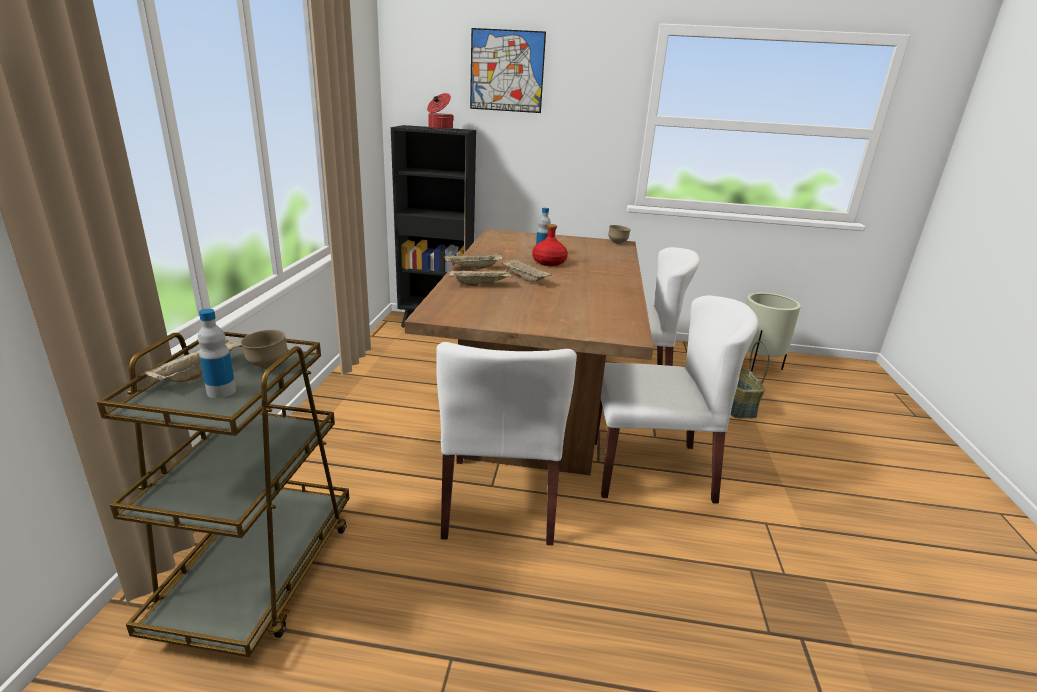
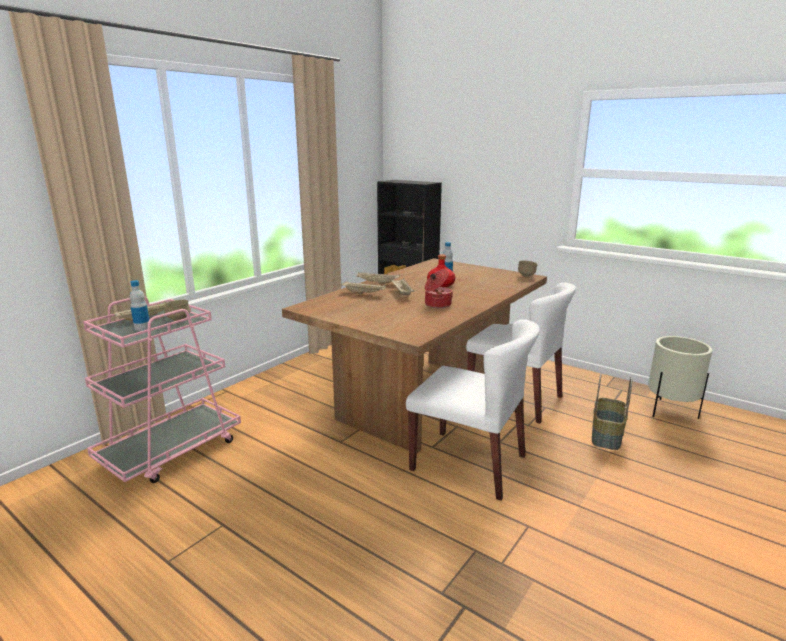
camera: 30 degrees right, 5 degrees down
(259, 573) = (171, 450): brown cart -> pink cart
(440, 128) = (412, 182): cooking pot -> cooking pot (437, 304)
(500, 499) = (337, 451): white chair -> none
(507, 71) = (464, 137): picture -> none

